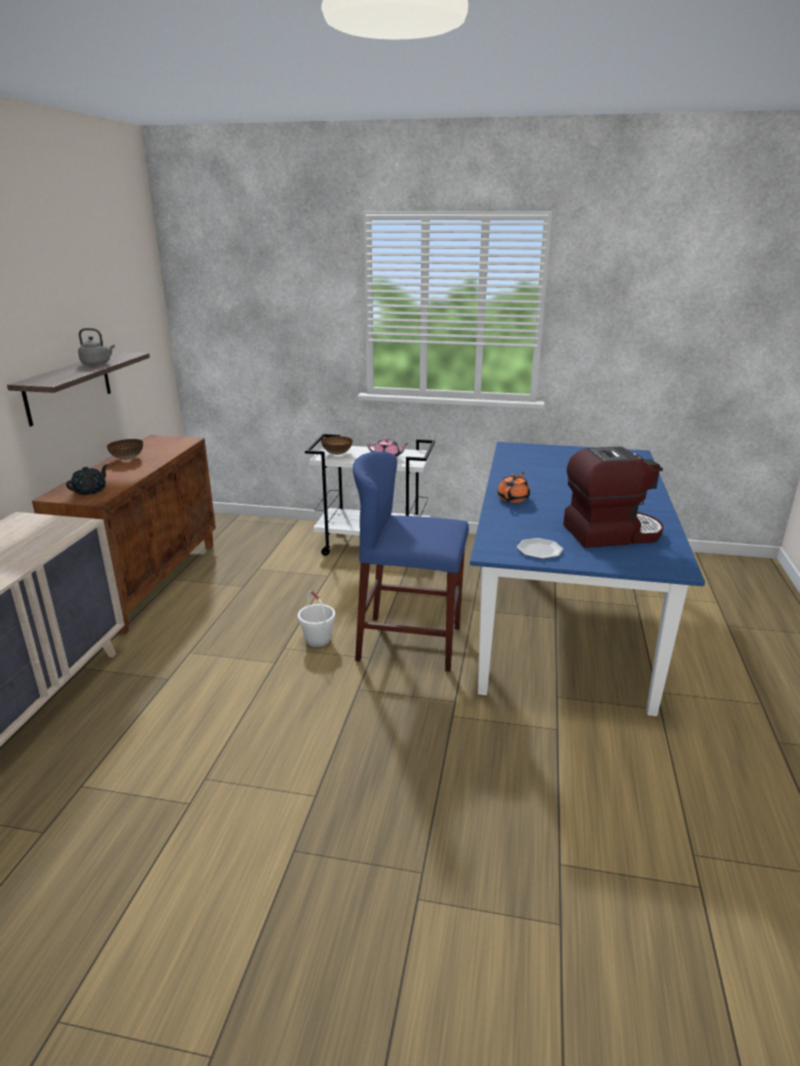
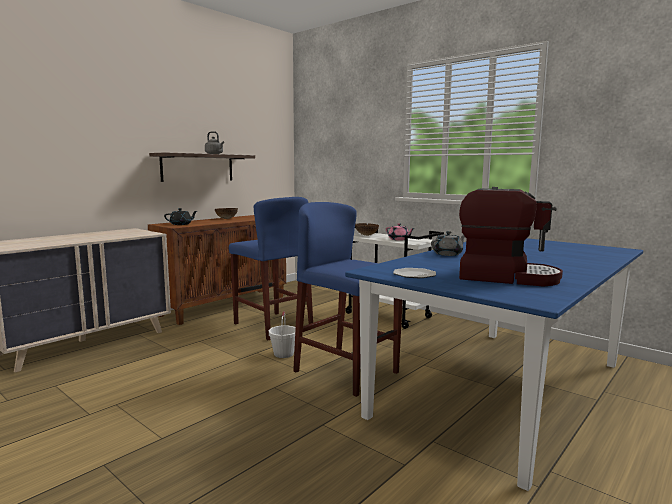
camera: 30 degrees right, 15 degrees down
(255, 600) = (272, 325): none -> blue stool
(513, 498) = (448, 254): orange teapot -> grey teapot

